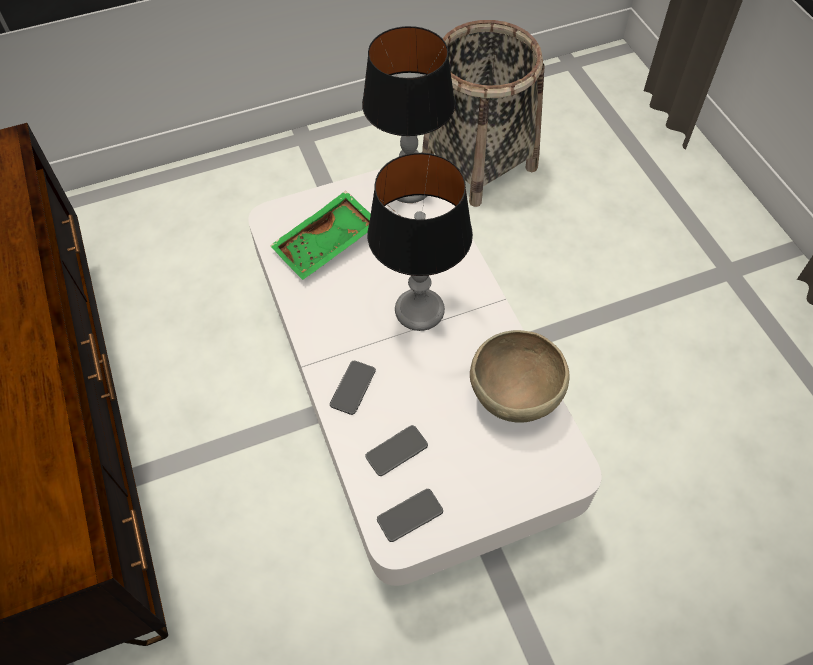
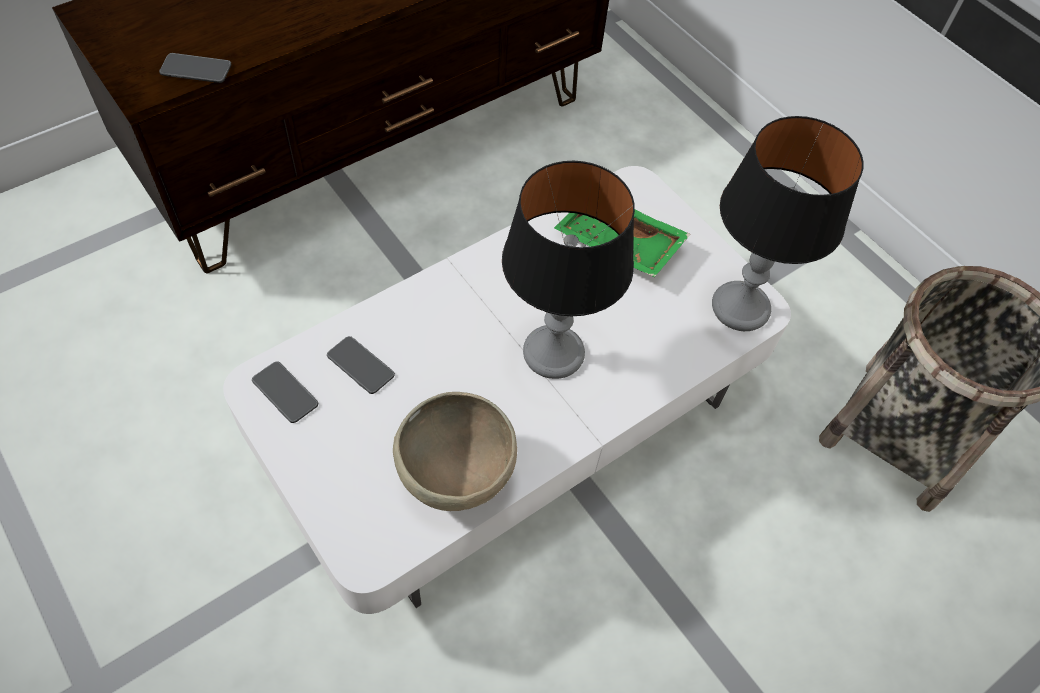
camera: 70 degrees right, 0 degrees up
(353, 388) = (431, 309): phone -> phone (196, 69)

